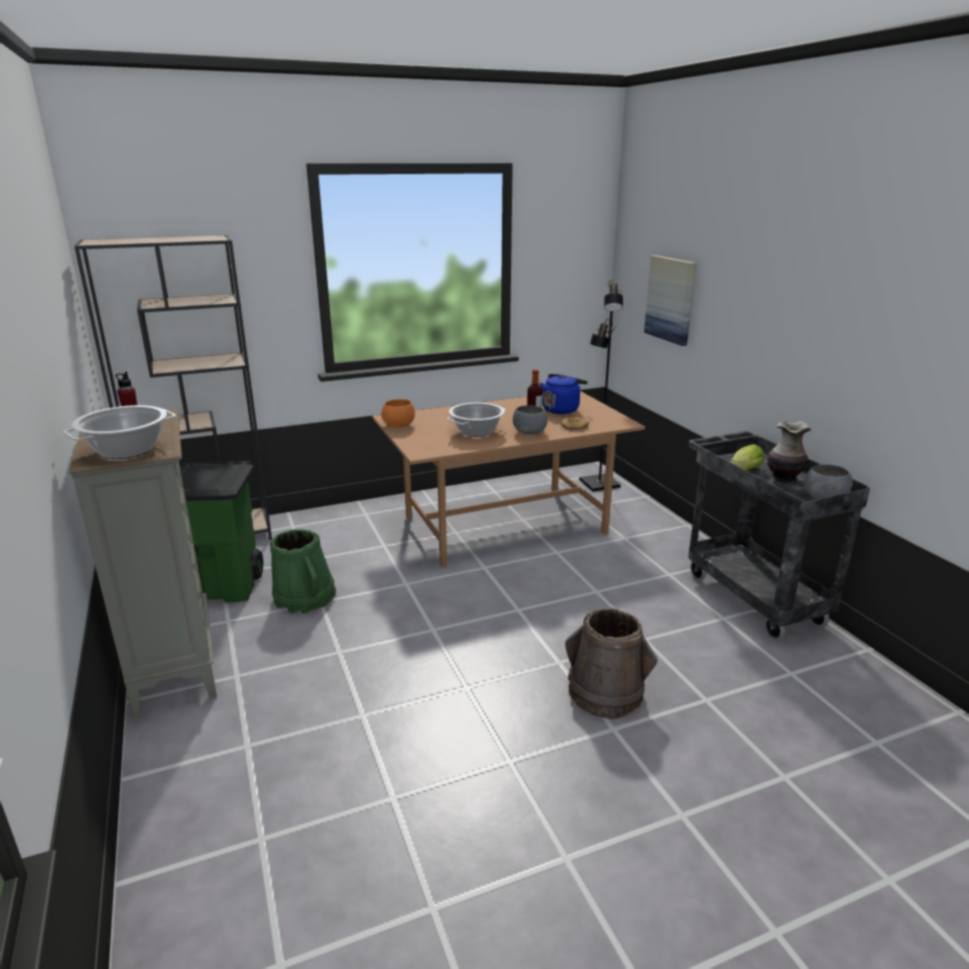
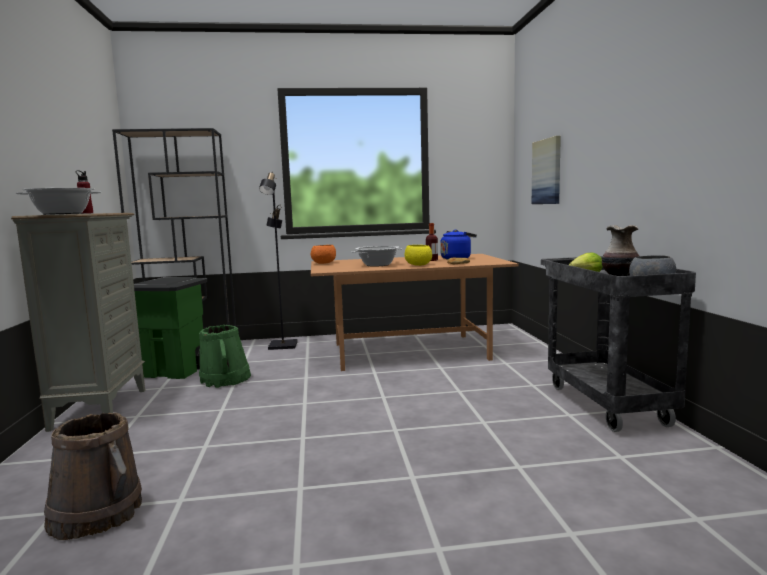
camera: 15 degrees right, 15 degrees down
(530, 432) = (418, 265): grey bowl -> yellow bowl
(599, 483) = (504, 334): black floor lamp -> black floor lamp (283, 345)
(605, 693) = (422, 452): brown bucket -> brown bucket (96, 513)

